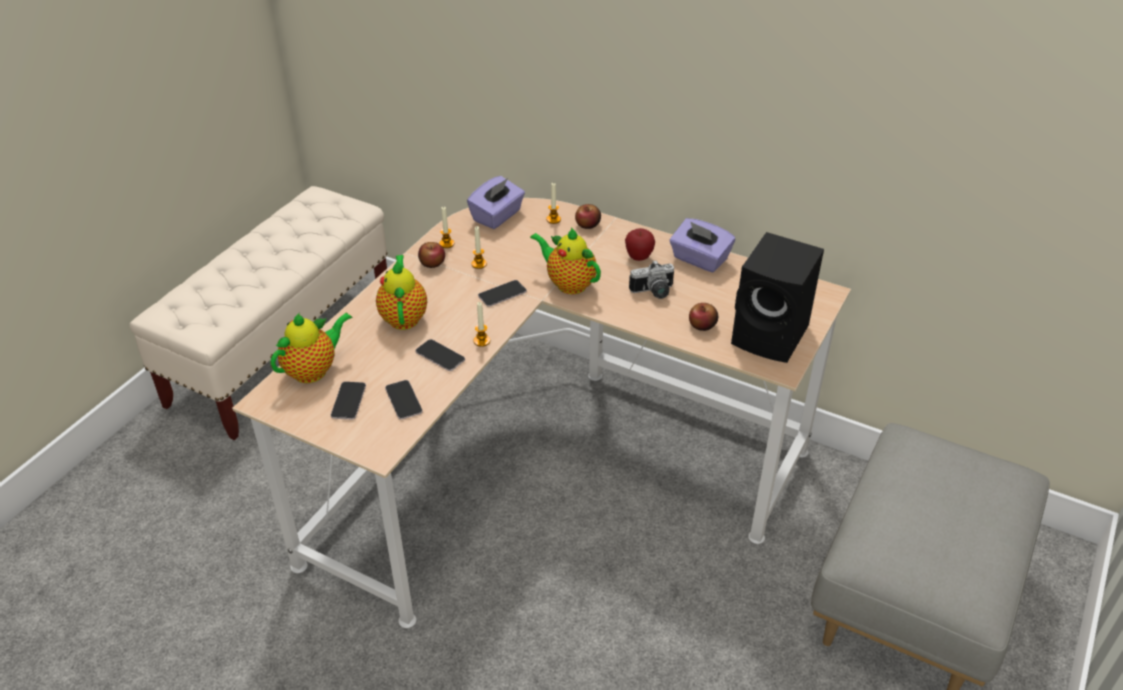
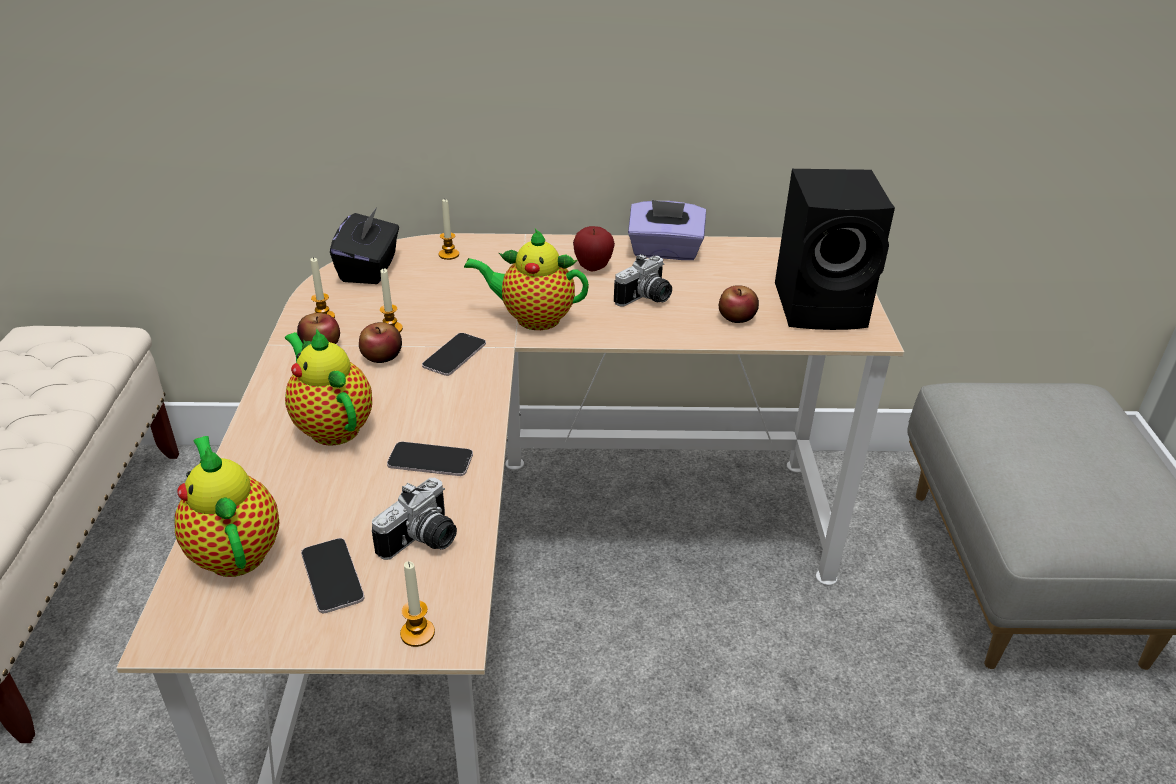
camera: 30 degrees left, 5 degrees down
(314, 370) = (235, 550): teapot -> teapot turned 45 degrees counterclockwise
(403, 400) = (423, 541): phone -> camera
(481, 341) = (475, 421): candle -> candle (417, 633)
(497, 216) = (370, 269): purple tissue box -> black tissue box
(588, 225) = (498, 249): apple -> apple (382, 356)

